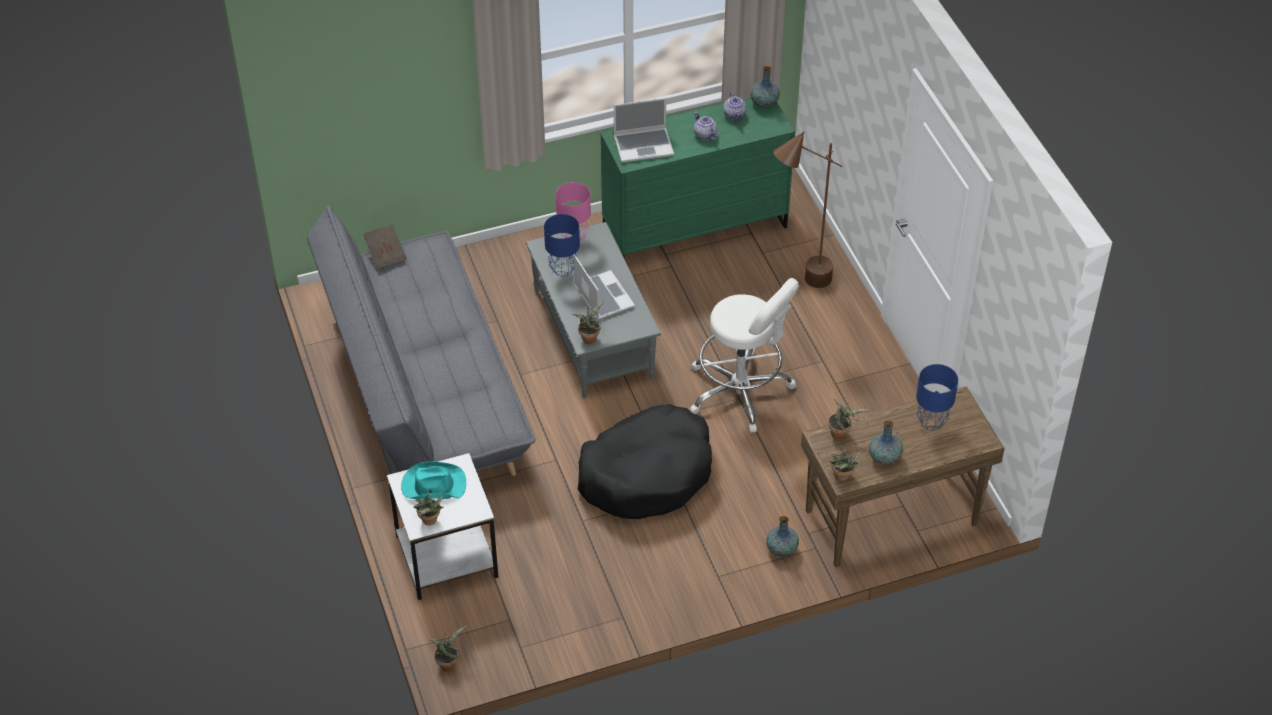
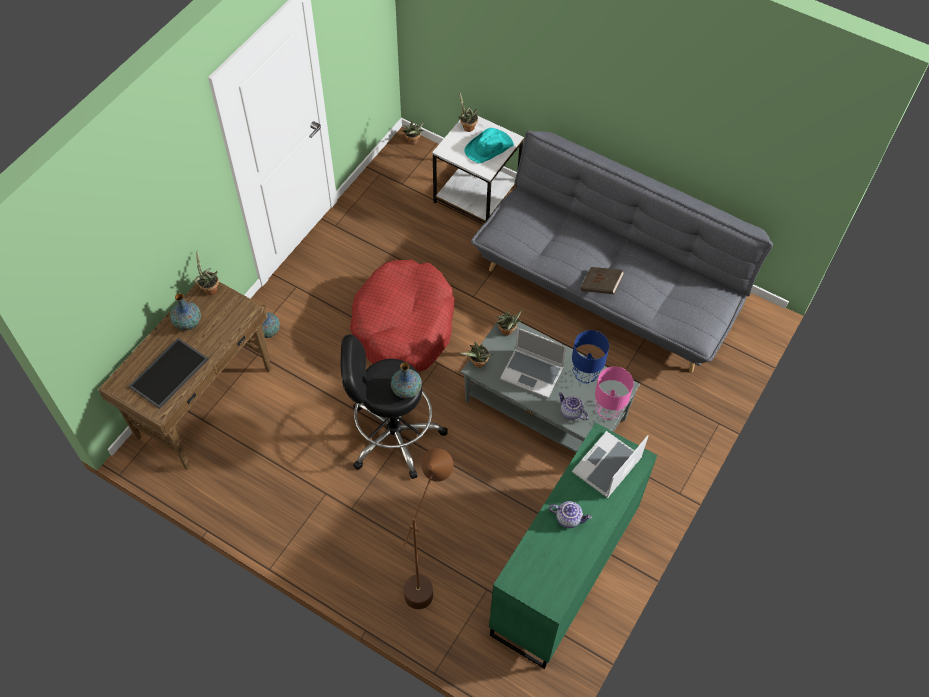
camera: 140 degrees right, 10 degrees up
(385, 254) = (723, 303): brown book -> brown book (601, 286)
(646, 473) = (404, 326): black dog bed -> red dog bed
(735, 115) = (564, 564): teapot -> teapot (570, 412)
(740, 392) = (392, 435): white stool -> black stool
(764, 103) = (552, 602): vase -> vase (406, 390)
(840, 433) = (234, 322): potted plant -> potted plant (477, 364)
(931, 422) = (169, 374): blue table lamp -> tray

